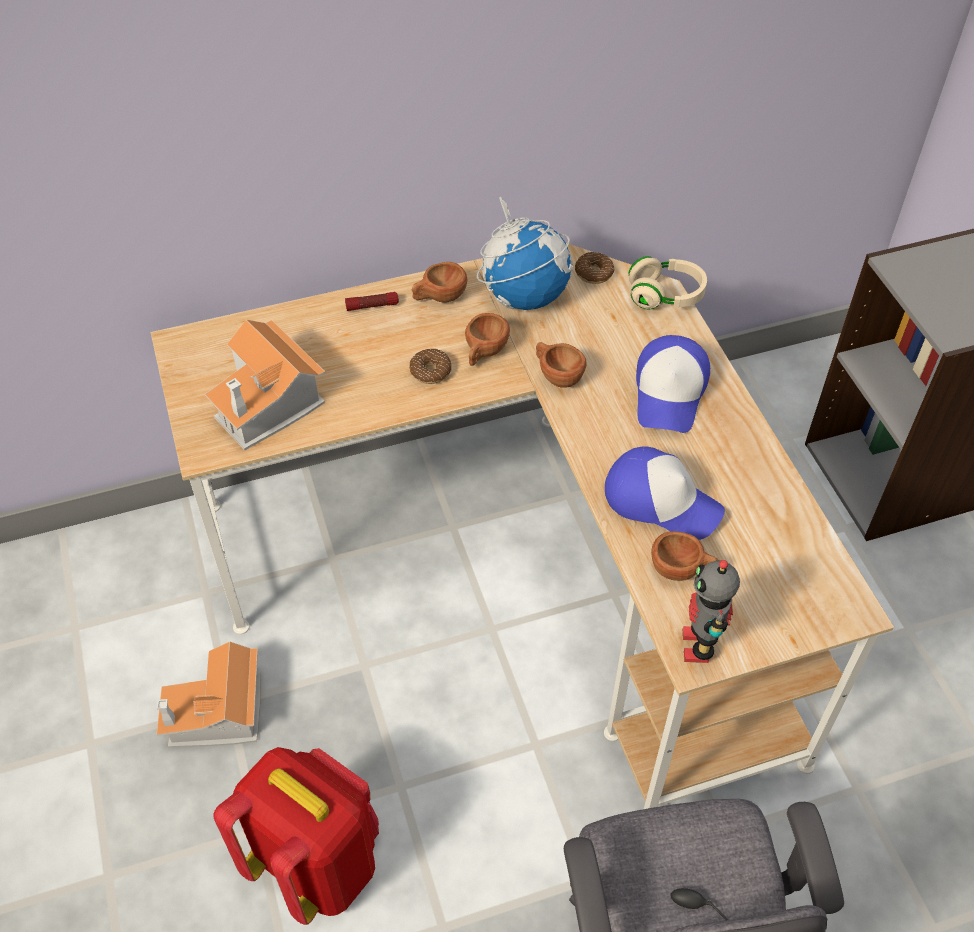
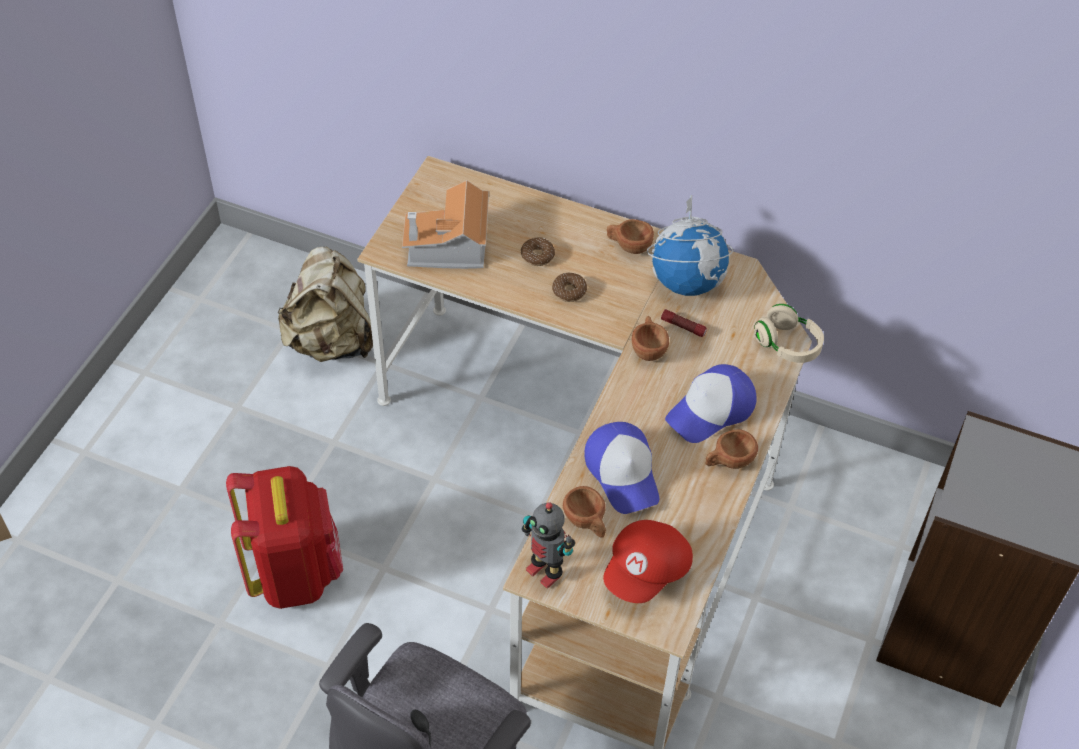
camera: 40 degrees right, 0 degrees up
(130, 607) = (331, 341): none -> beige backpack
(218, 715) = (320, 444): toy house -> none
(372, 306) = (578, 224): flashlight -> flashlight (683, 327)
(484, 353) = (617, 302): brown cup -> brown cup (728, 461)
(593, 273) = (754, 296): donut -> donut (537, 256)
(699, 646) = (545, 571): toy robot -> toy robot turned 90 degrees counterclockwise
(781, 575) = (647, 572): none -> red cap

